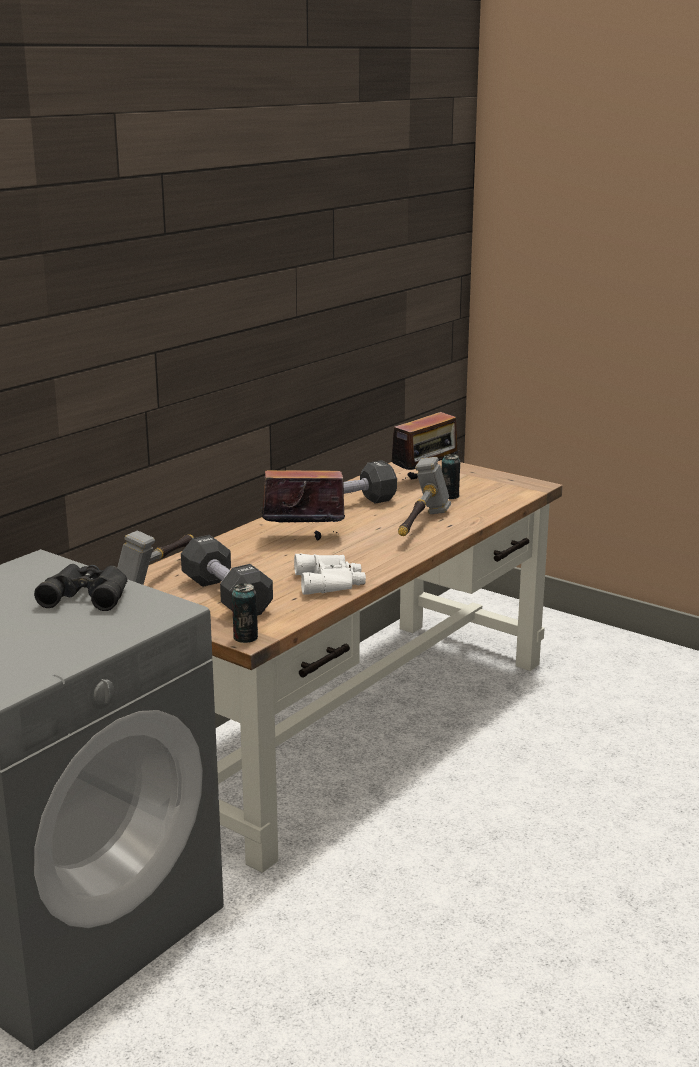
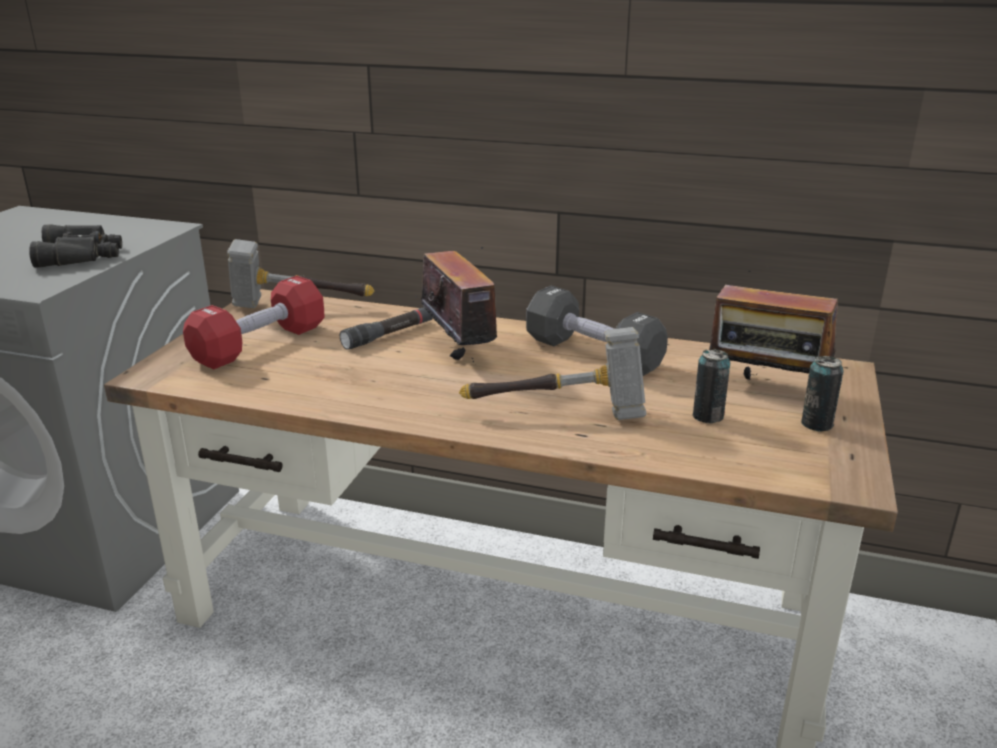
camera: 70 degrees right, 5 degrees up
(226, 596) = (260, 344): black dumbbell -> red dumbbell
(245, 637) = (148, 373): can -> can (816, 424)
(253, 554) = (389, 335): none -> black flashlight
(331, 582) = (323, 389): white binoculars -> none

